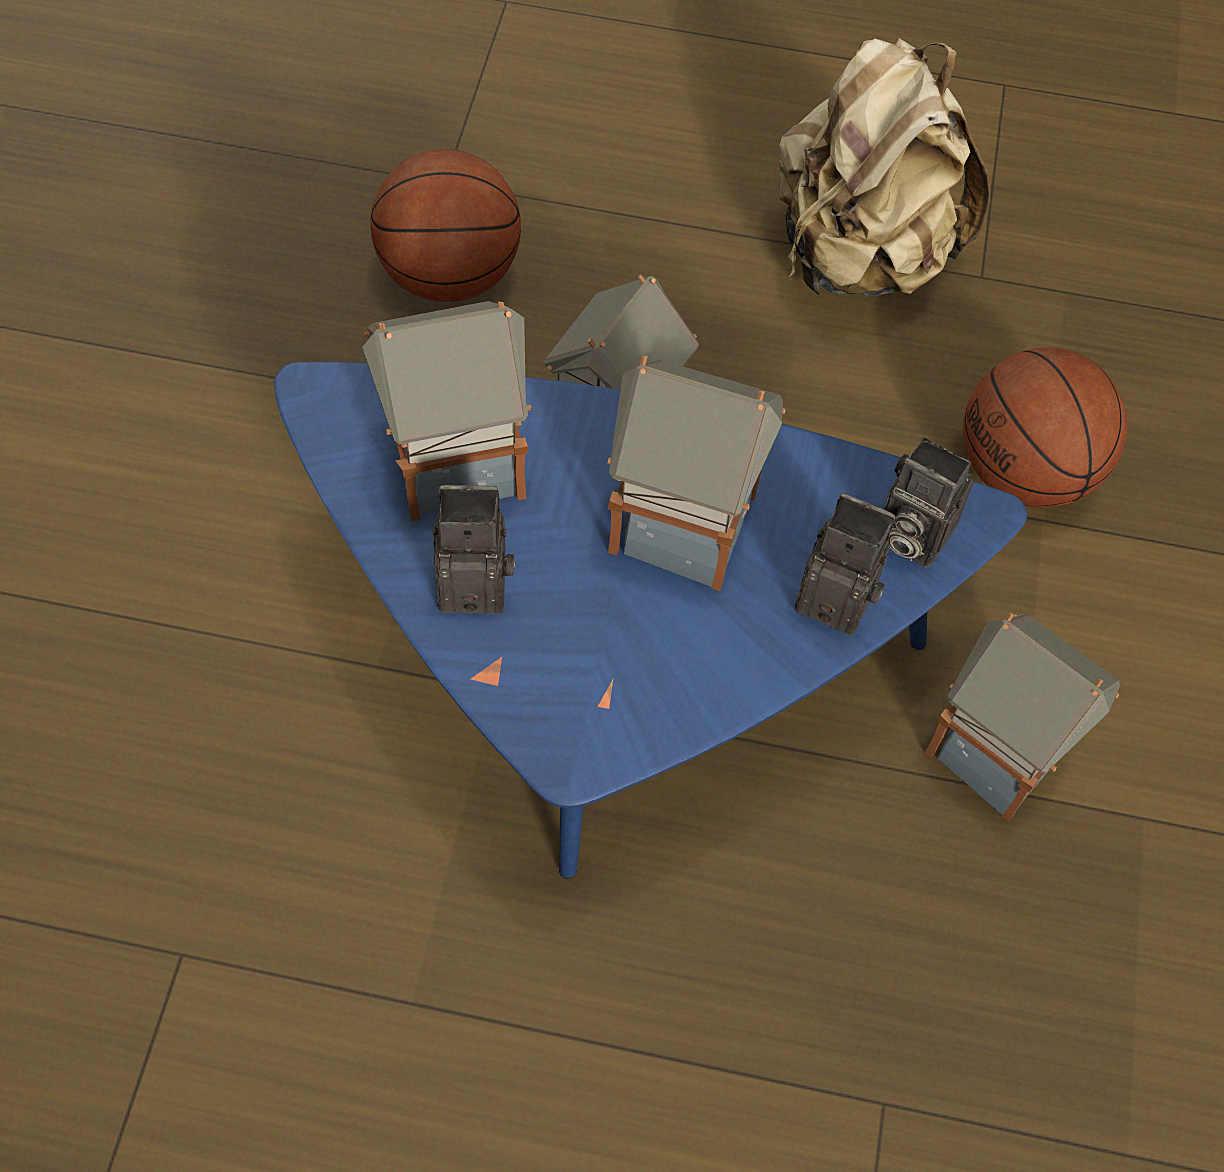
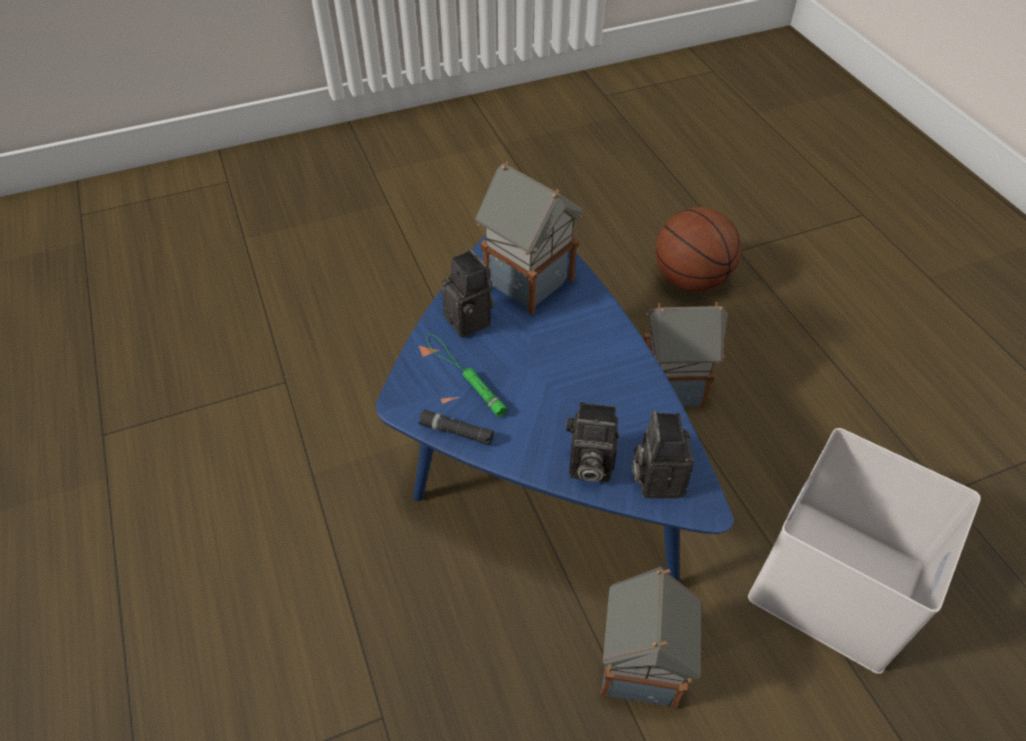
camera: 60 degrees right, 10 degrees down
(575, 651) = (463, 374): none -> green flashlight
(675, 719) = (456, 432): none -> black flashlight
(687, 524) = (573, 380): toy house -> none
(840, 597) = (587, 466): camera -> camera turned 105 degrees clockwise
(860, 255) = (889, 428): beige backpack -> none
(1026, 473) = (838, 586): basketball -> white storage box

